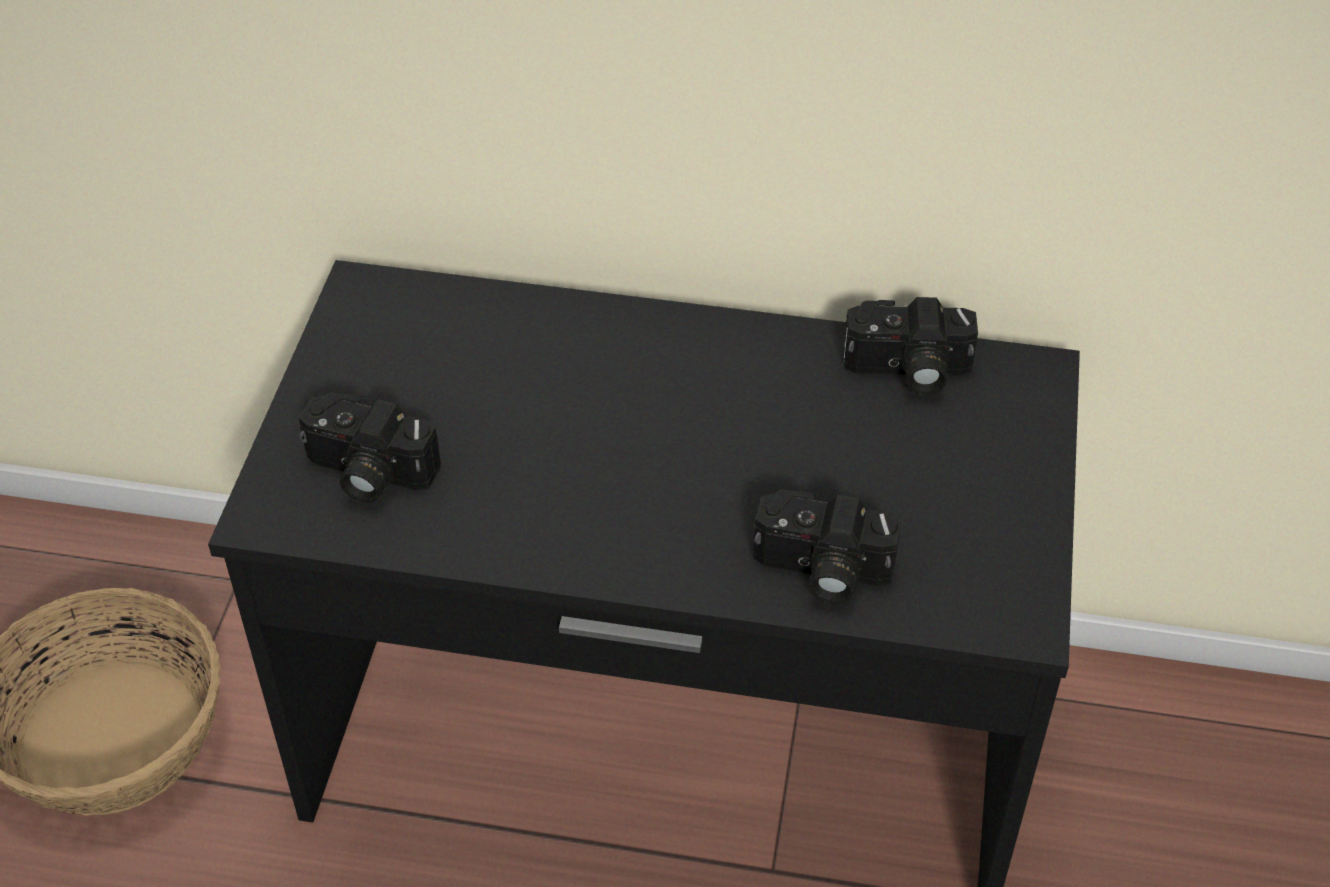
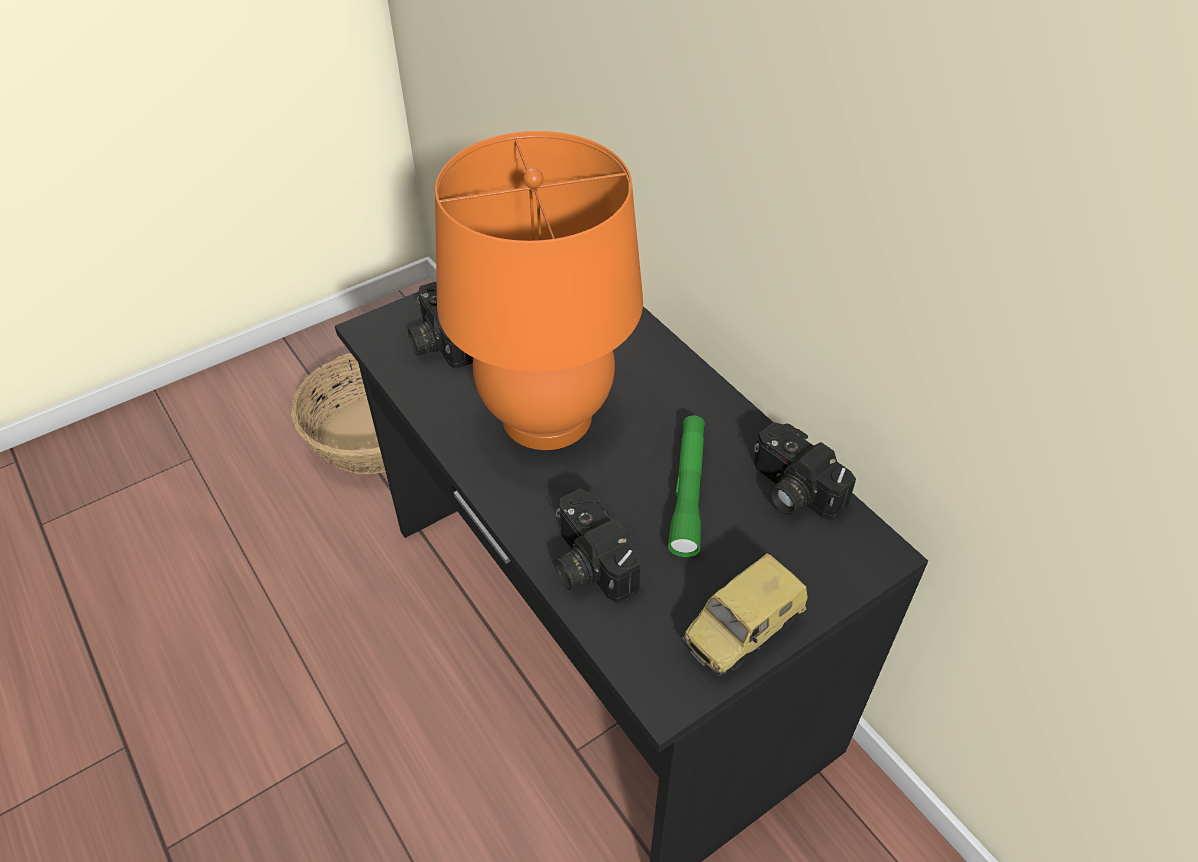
camera: 45 degrees right, 0 degrees up
(596, 466) = (547, 416): none -> orange table lamp
(822, 438) = (688, 491): none -> green flashlight
(1020, 524) = (743, 634): none -> toy car

